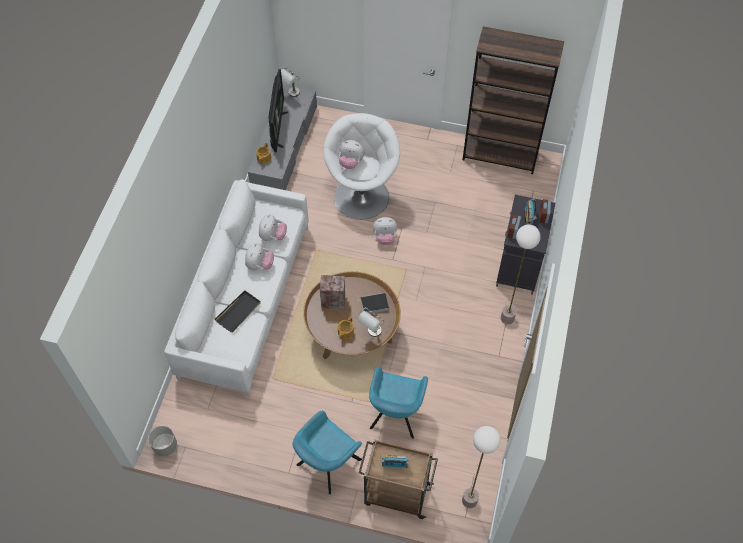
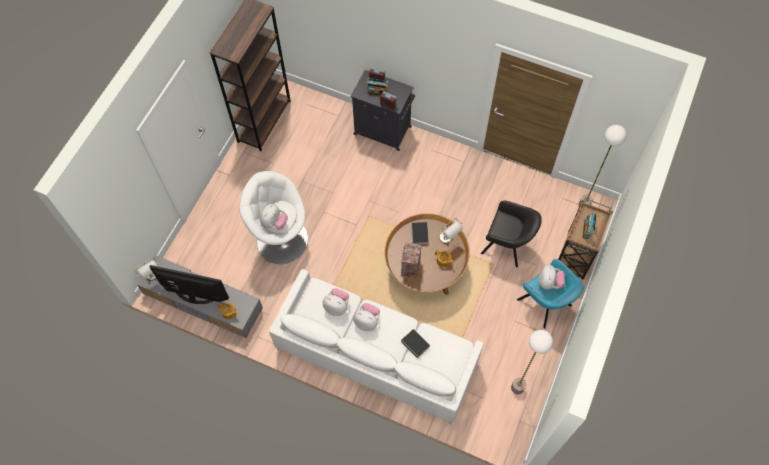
camera: 80 degrees left, 5 degrees up
(165, 445) = (516, 438): grey planter -> none
(238, 312) = (416, 344): black tray -> book
(385, 237) = (331, 227): plush toy -> plush toy (549, 282)
(395, 415) = (507, 245): turquoise armchair -> black armchair
(507, 318) = (430, 149): floor lamp -> floor lamp (517, 387)

